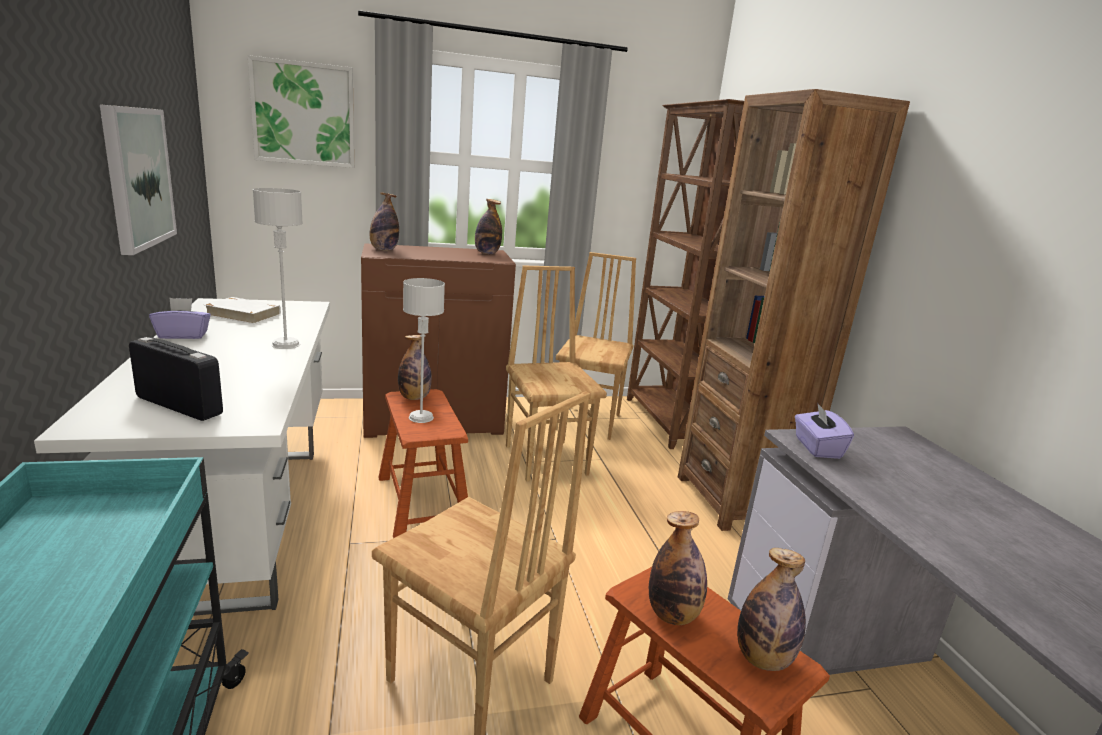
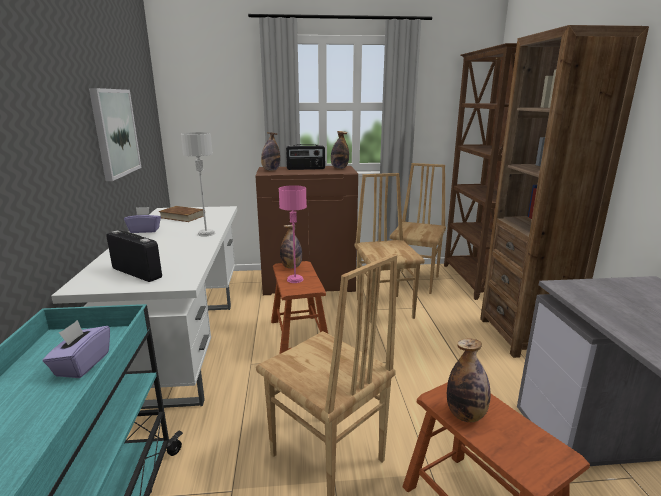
camera: 10 degrees right, 0 degrees up
(243, 315) = (182, 216): white book -> brown book
(304, 114) = (218, 85): picture -> none
(420, 418) = (295, 279): grey table lamp -> pink table lamp
(437, 251) = (305, 169): none -> radio
(762, 659) = (535, 449): bottle -> none
(817, 448) = (580, 293): purple tissue box -> purple tissue box (82, 364)

